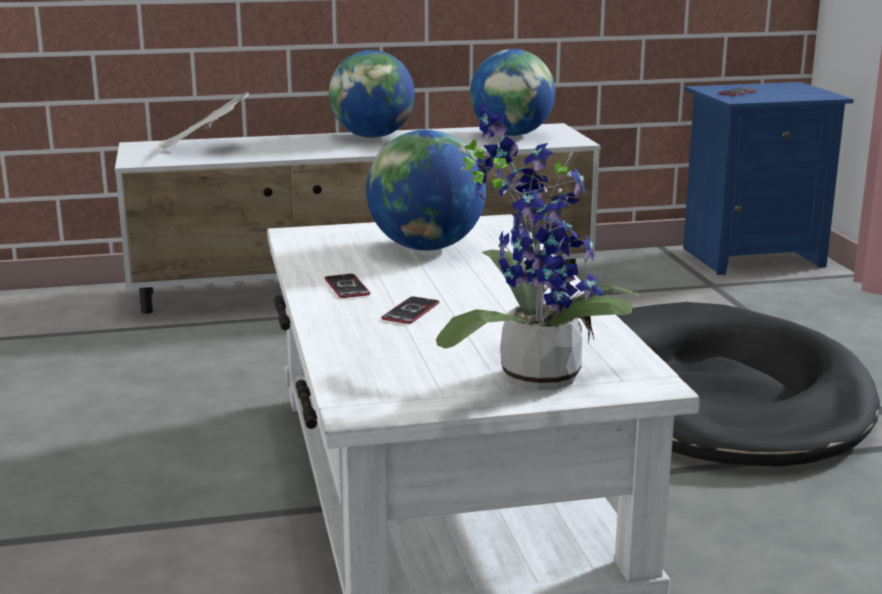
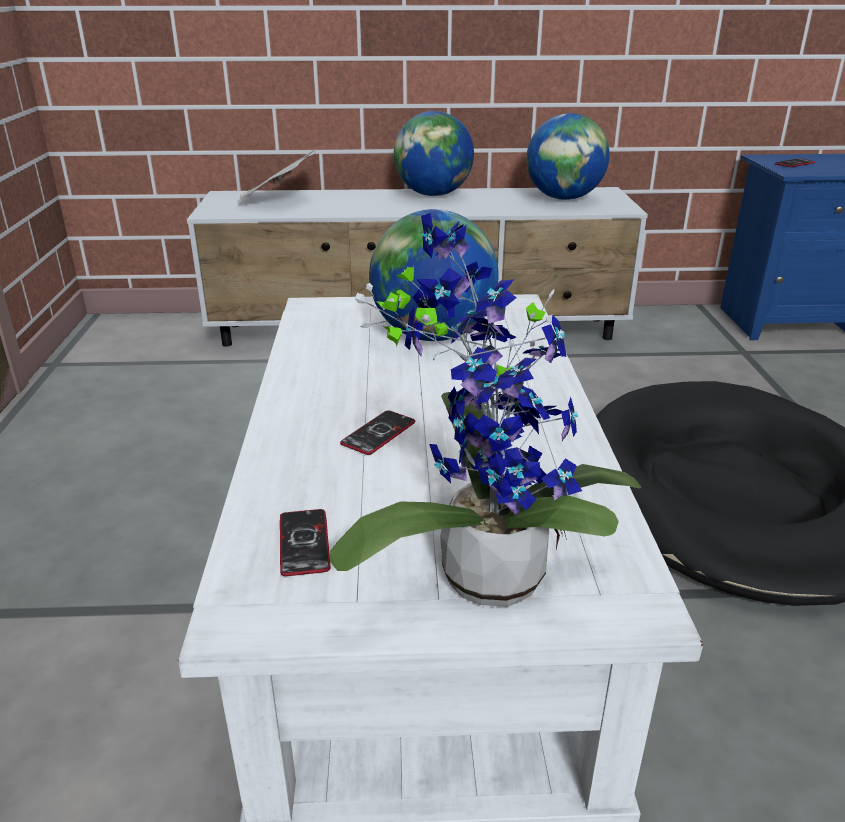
camera: 10 degrees right, 10 degrees up
(347, 287) = (326, 388): phone -> phone (304, 543)

